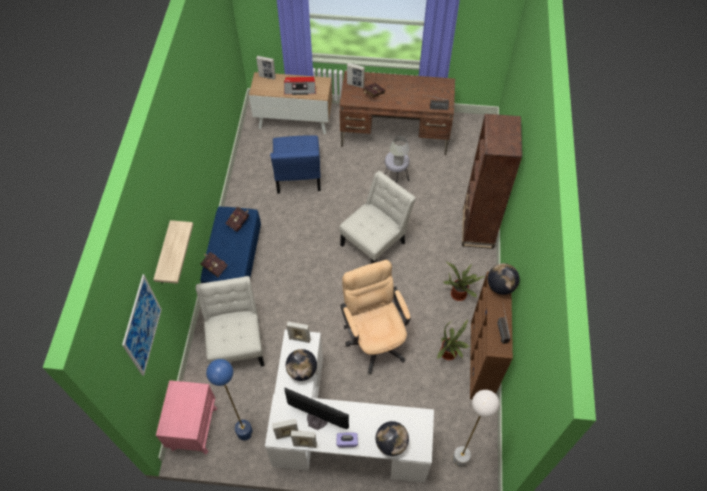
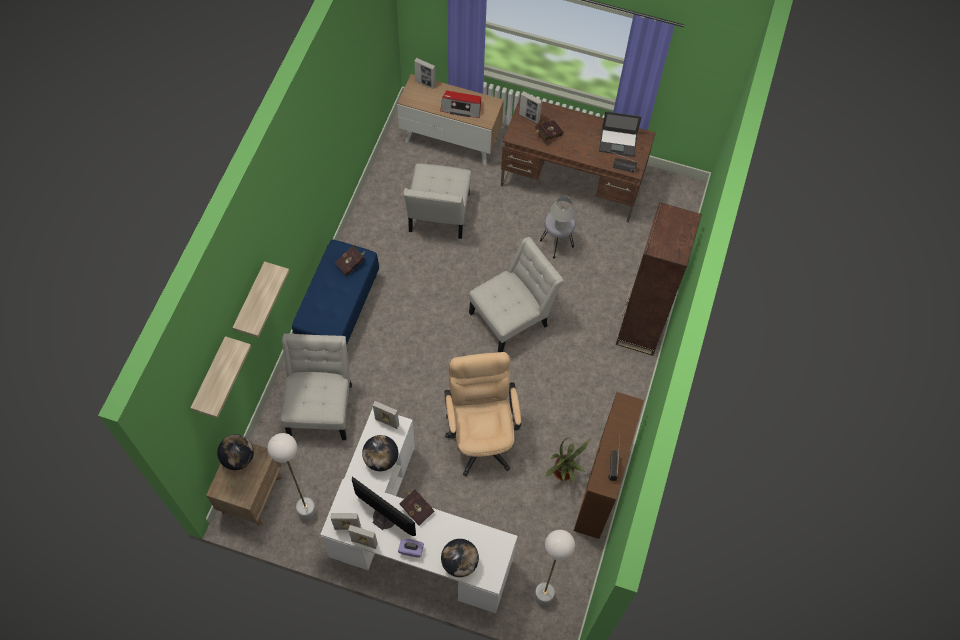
camera: 10 degrees right, 5 degrees up
(142, 325) = (210, 377): picture -> shelf
(194, 427) = (252, 493): pink nightstand -> brown nightstand
(214, 267) = (311, 313): red book -> red book (416, 508)
(244, 432) = (307, 512): blue floor lamp -> white floor lamp
(298, 177) = (438, 216): blue chair -> white chair
(429, 90) = (618, 142): none -> laptop
(459, 293) = (596, 402): potted plant -> none
(500, 286) = (627, 412): globe -> globe (238, 458)

